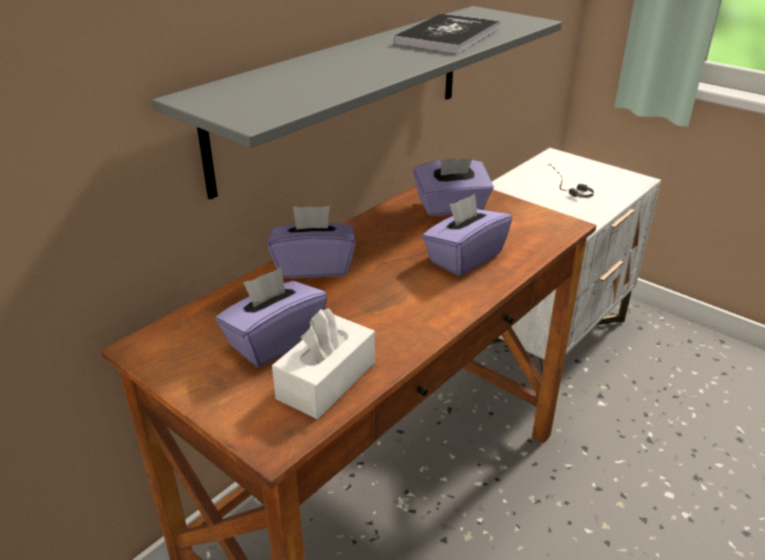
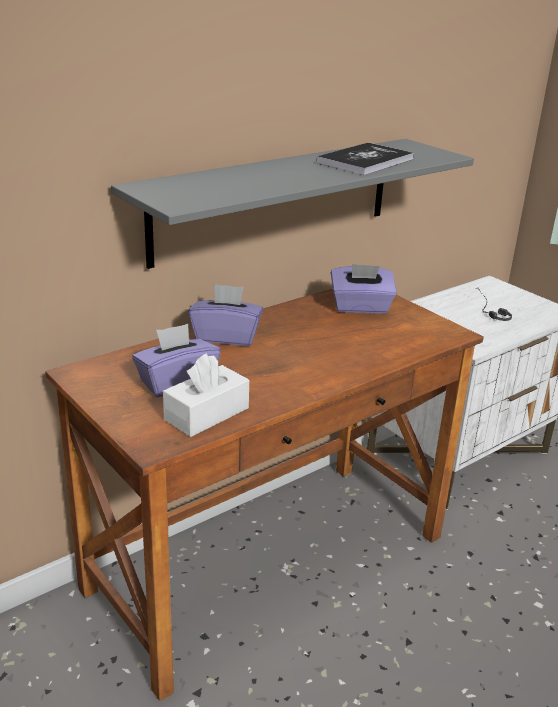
camera: 10 degrees right, 5 degrees down
(464, 257) = (354, 346): purple tissue box -> none

